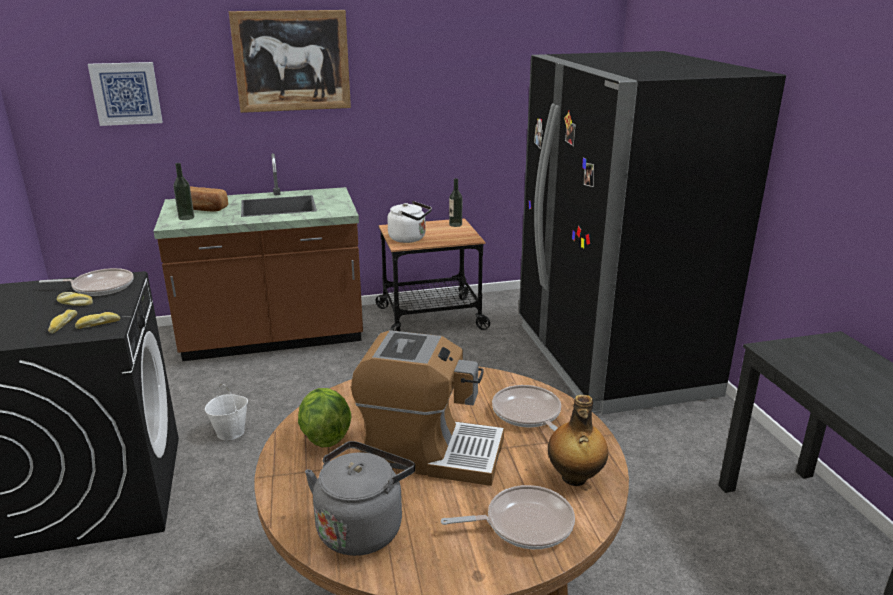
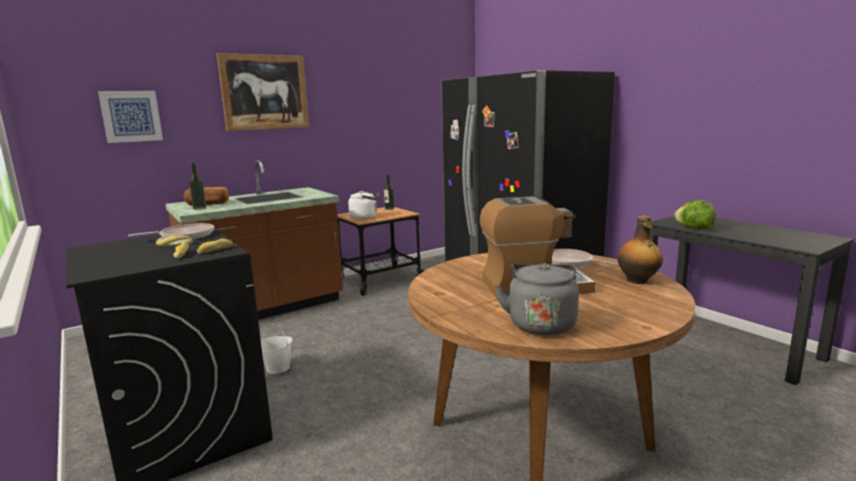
camera: 20 degrees left, 10 degrees down
(324, 436) = (450, 292): lettuce -> lettuce (694, 228)
(523, 523) = (638, 302): frying pan -> none

